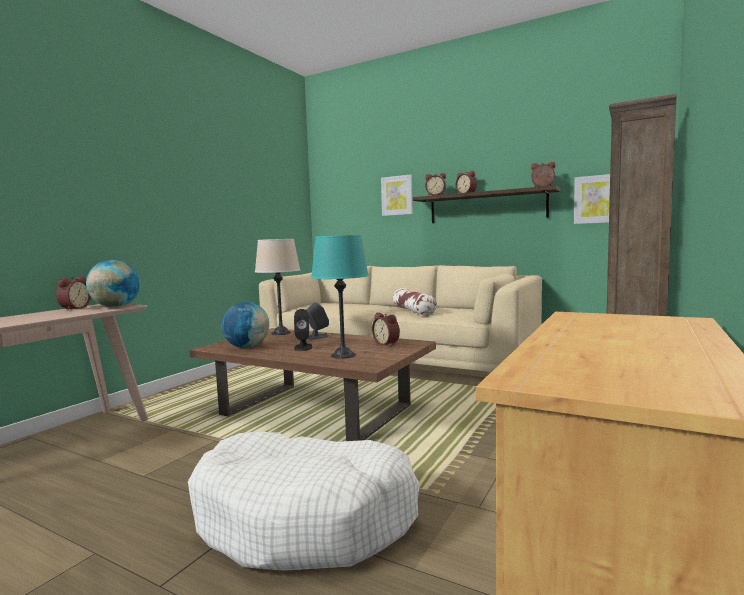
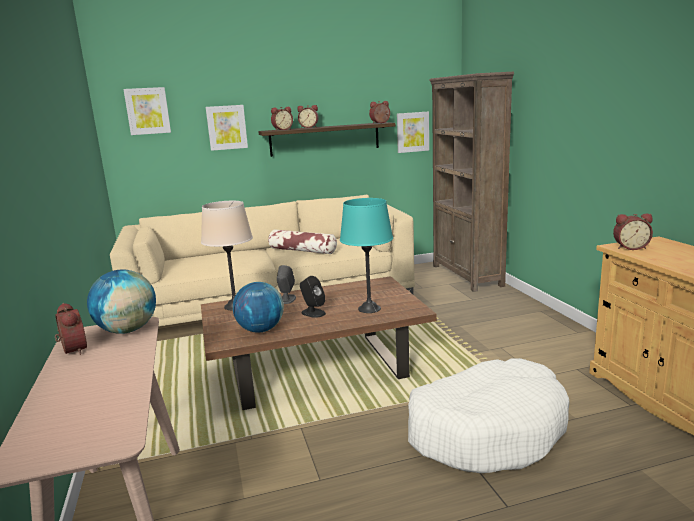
camera: 45 degrees left, 10 degrees up
(341, 183) = (147, 111): none -> picture
(387, 344) = (366, 288): alarm clock -> alarm clock (630, 247)

